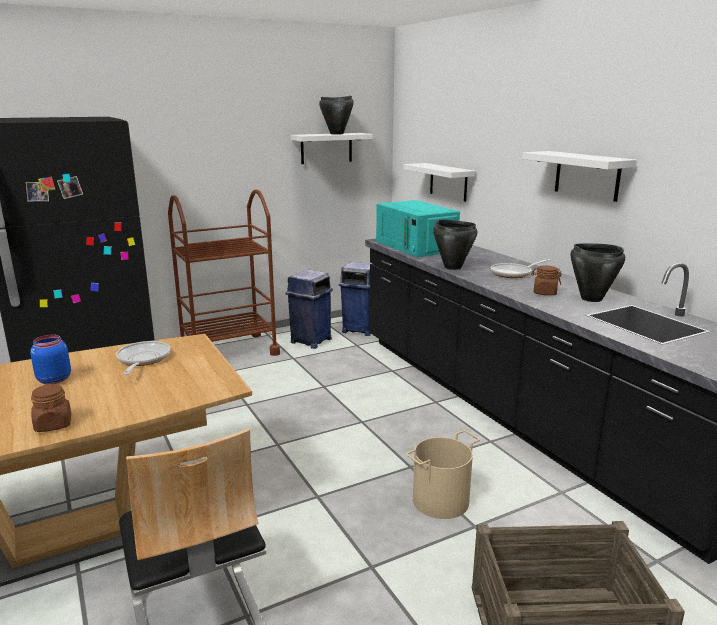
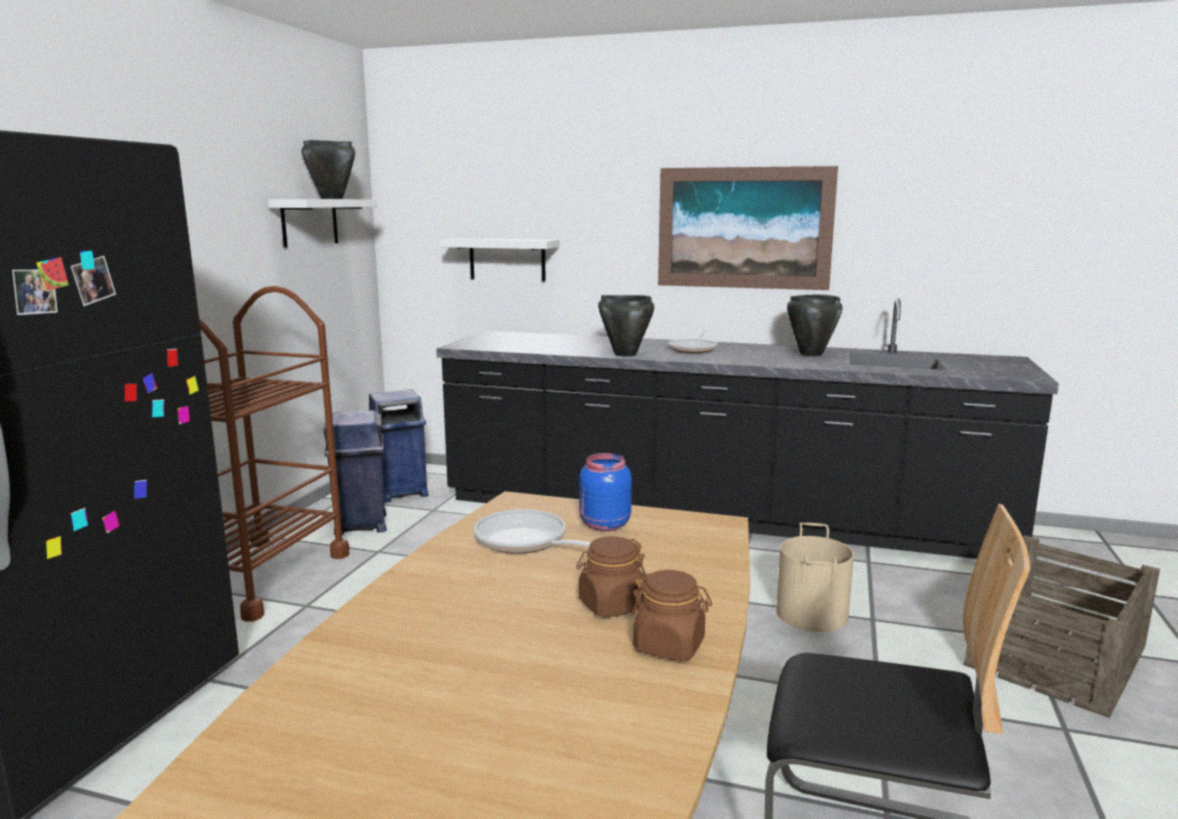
camera: 45 degrees left, 5 degrees down
(53, 380) = (480, 611): blue jar -> blue jar (603, 525)
(416, 246) = (520, 344): turquoise microwave -> none
(544, 293) = (768, 357): brown jar -> brown jar (611, 605)
(587, 175) = (744, 228): white shelf -> picture

